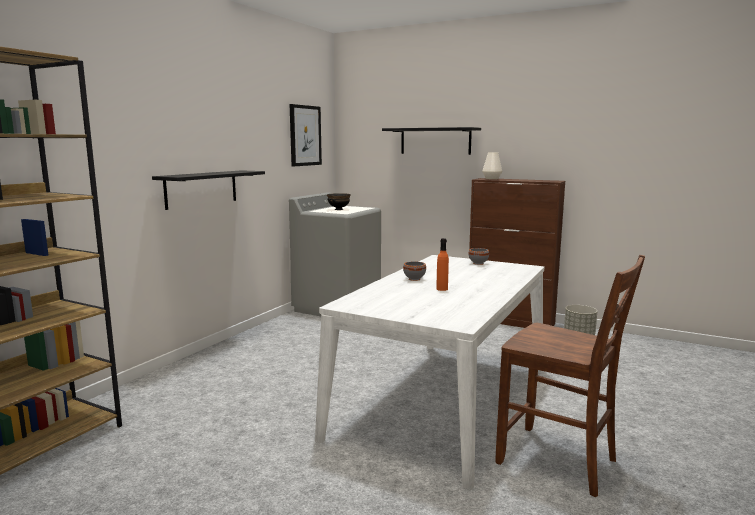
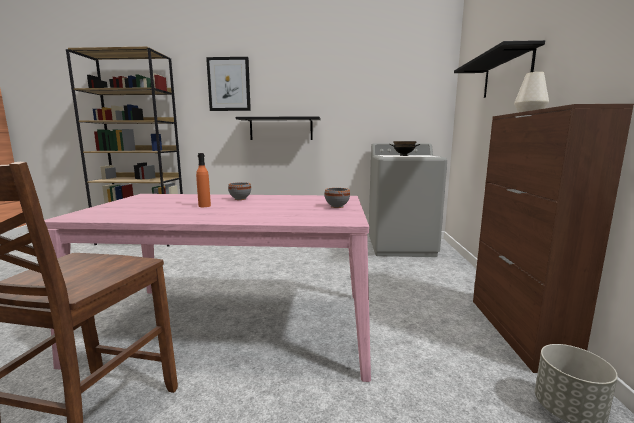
camera: 65 degrees right, 0 degrees up
(305, 135) = (404, 90): picture -> picture (229, 84)
(444, 399) = (234, 325): white dining table -> pink dining table

